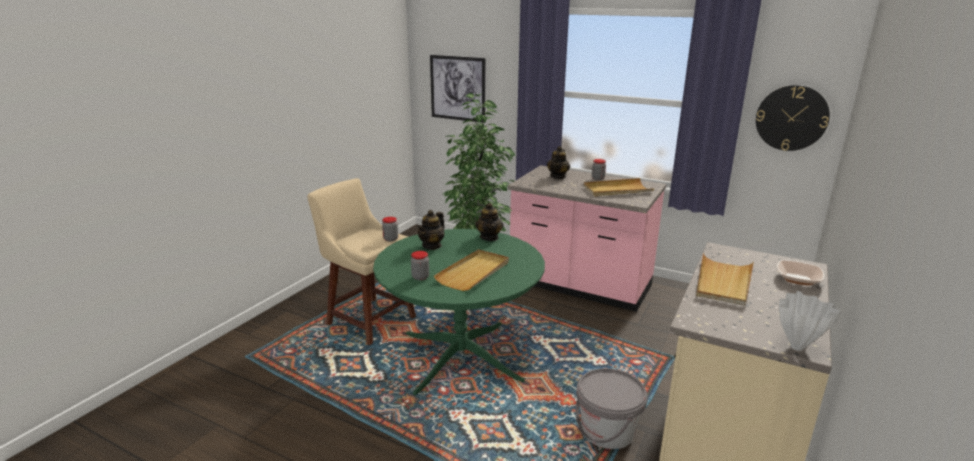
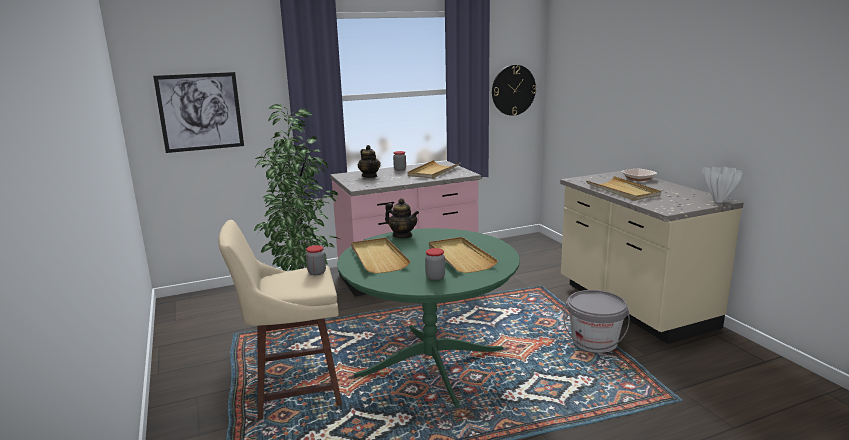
camera: 50 degrees left, 5 degrees down
(432, 246) = (378, 258): teapot -> beige tray

